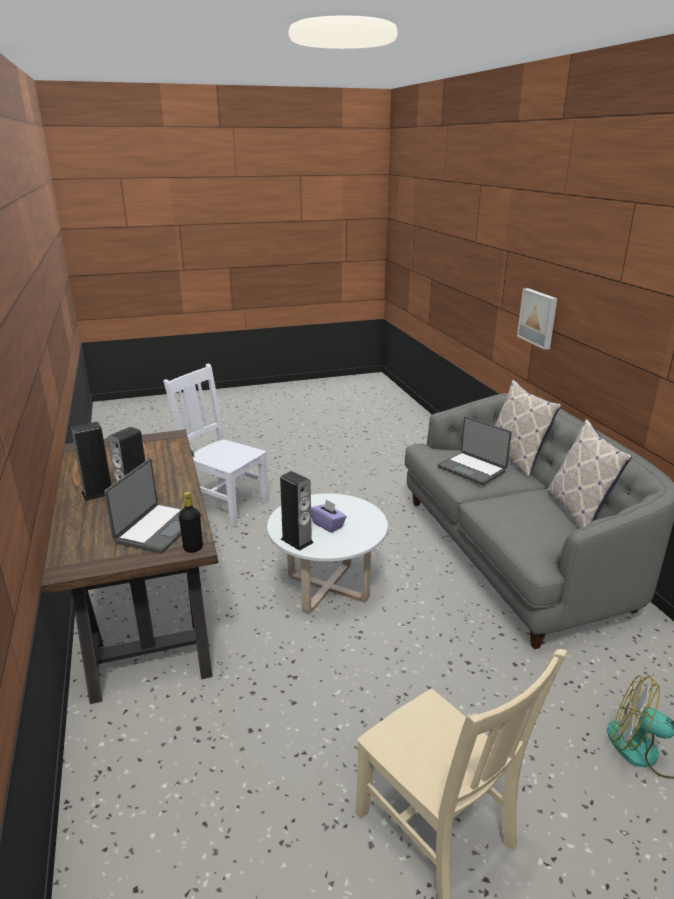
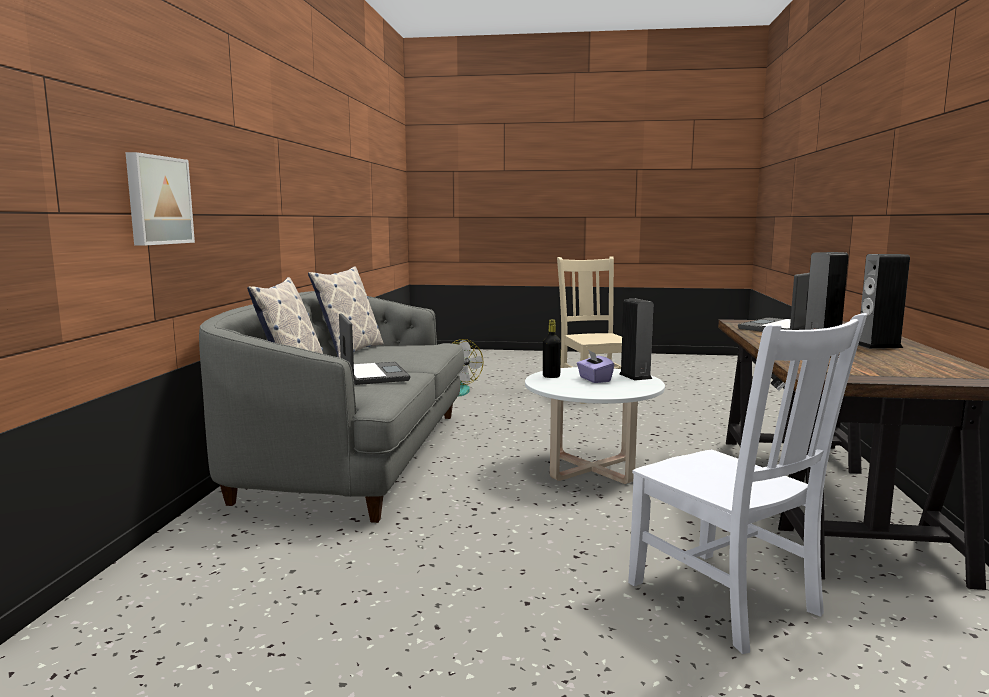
camera: 155 degrees left, 15 degrees down
(193, 548) = (740, 321): black bottle -> black bottle (551, 376)

